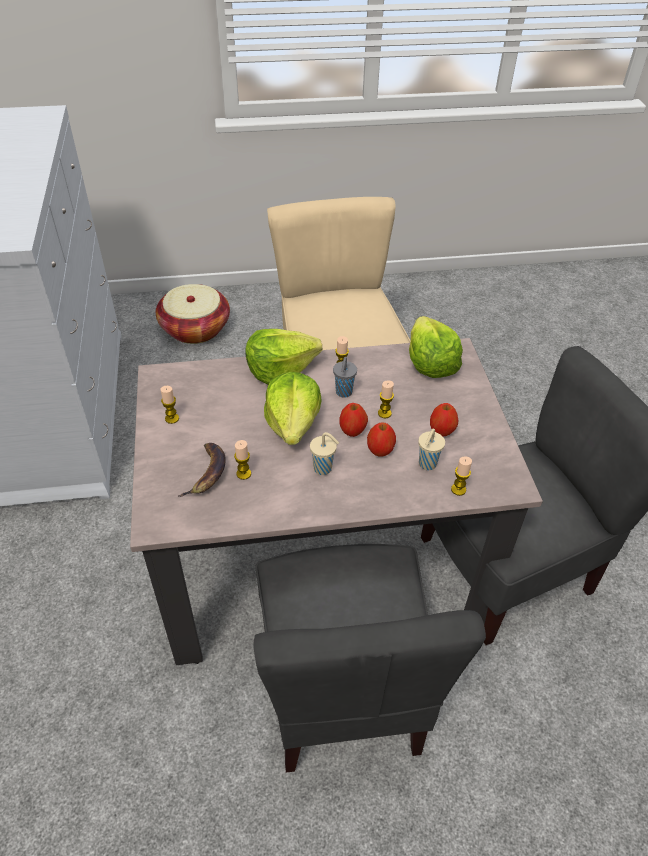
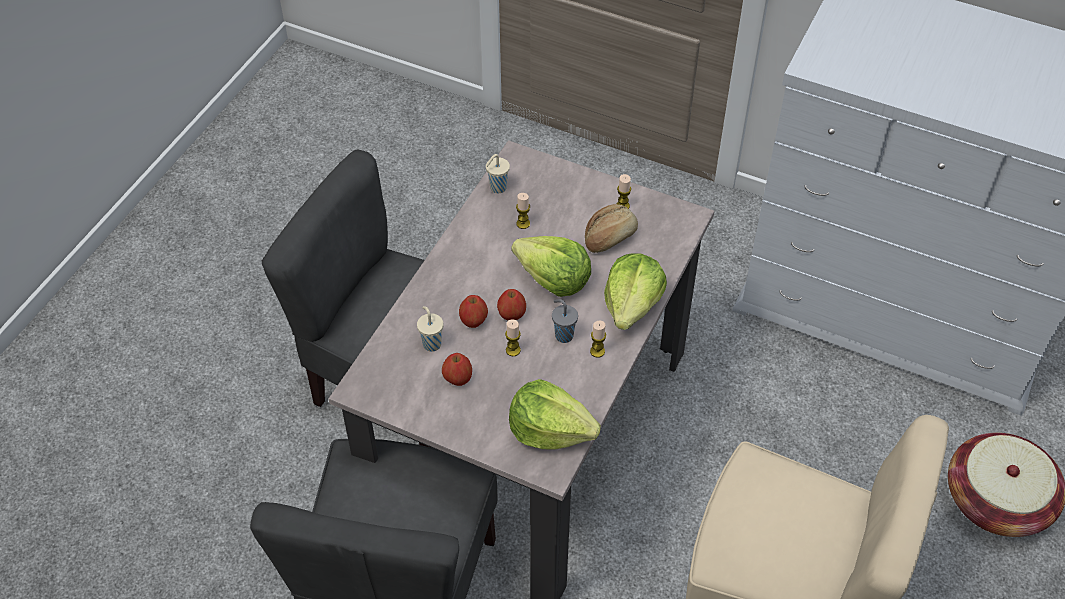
camera: 125 degrees right, 5 degrees up
(207, 473) = (541, 203): banana -> none
(217, 411) = (609, 237): none -> bread
(324, 469) = (486, 274): beige cup -> beige cup (497, 188)
(458, 489) = (389, 348): candle -> none

